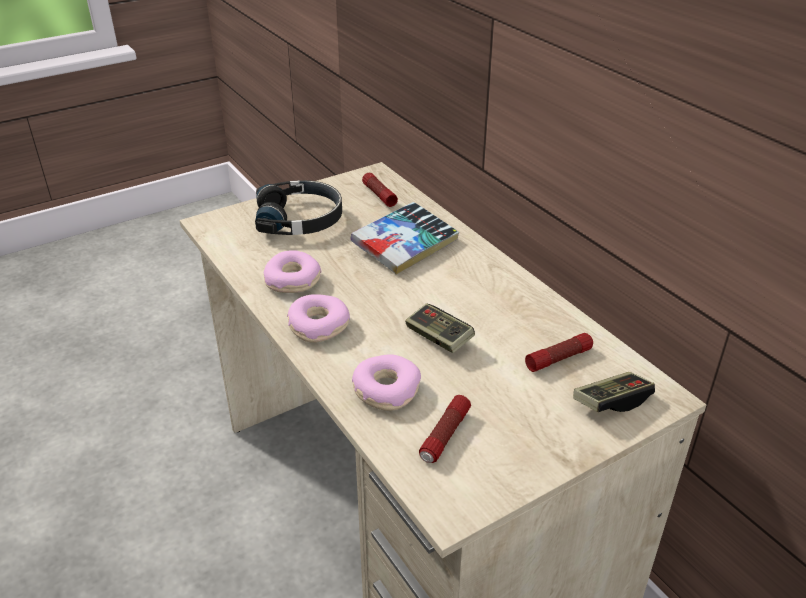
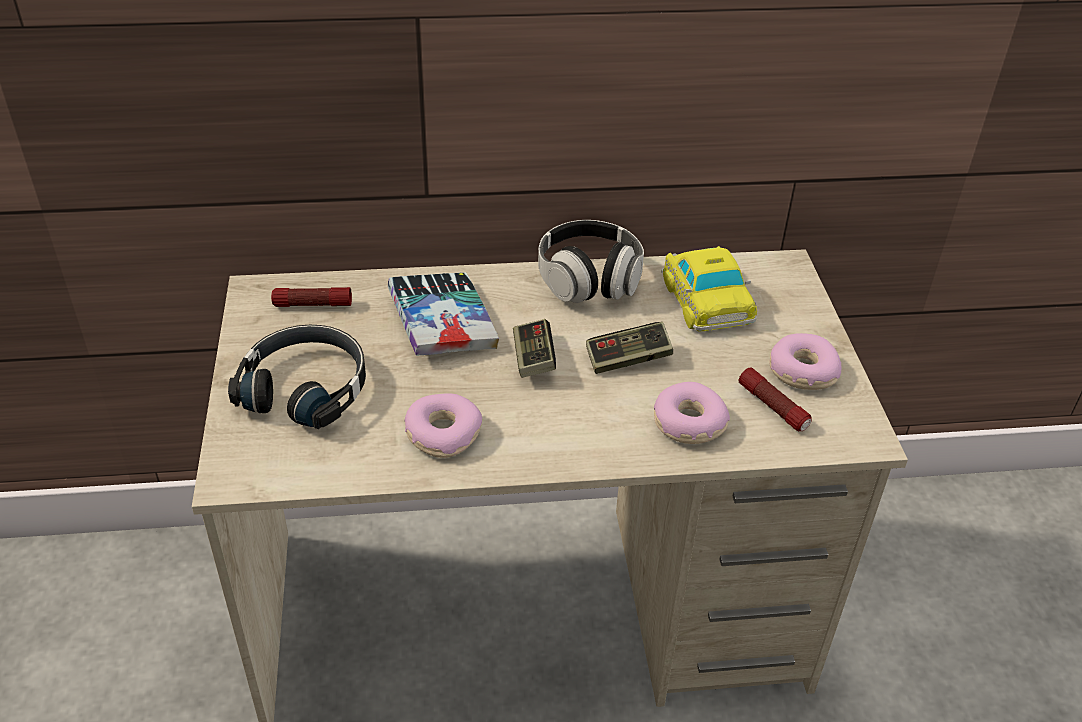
camera: 65 degrees left, 5 degrees up
(318, 326) = (548, 439): donut -> donut (802, 371)
(518, 292) = (589, 280): none -> headphones
(558, 359) = (706, 298): flashlight -> toy car
(611, 402) = (778, 294): game controller -> game controller (533, 359)

